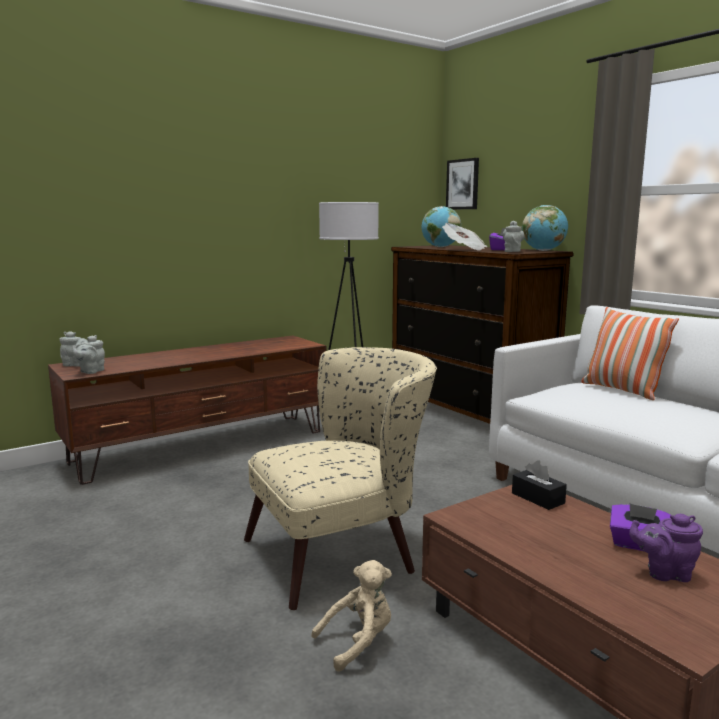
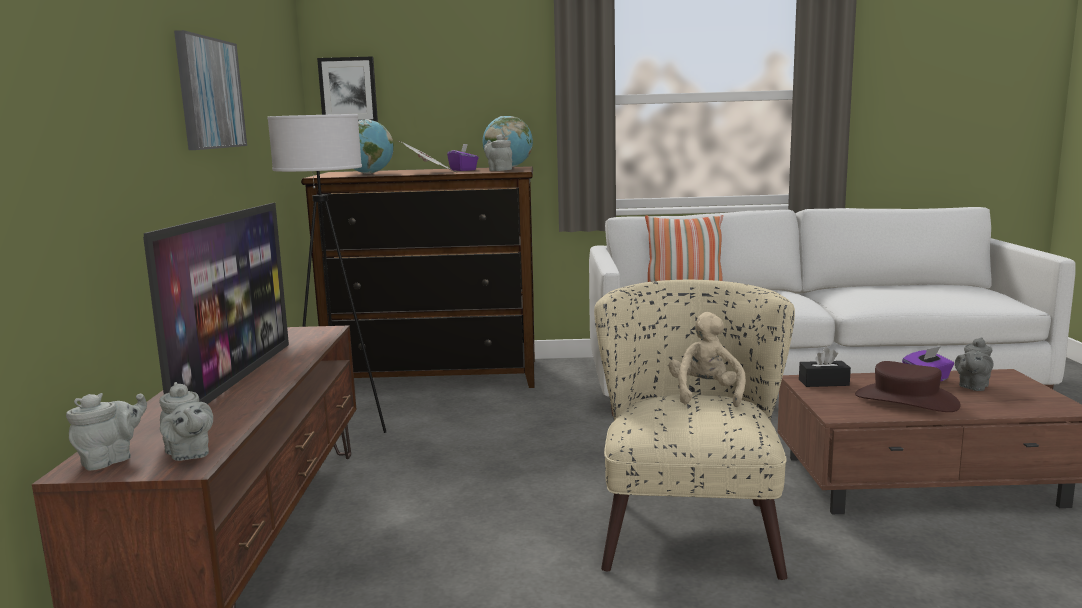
camera: 55 degrees left, 0 degrees up
(198, 353) = (234, 381): none -> television
(281, 188) = (209, 93): none -> picture
(358, 642) = (861, 561): beige plush toy -> beige plush toy (706, 394)
(546, 541) = (906, 400): none -> brown hat
(664, 573) = (972, 386): purple teapot -> grey teapot

